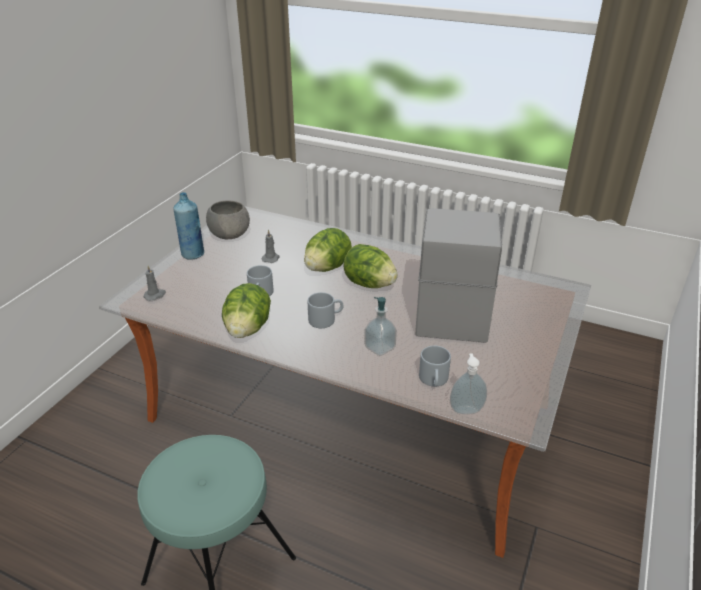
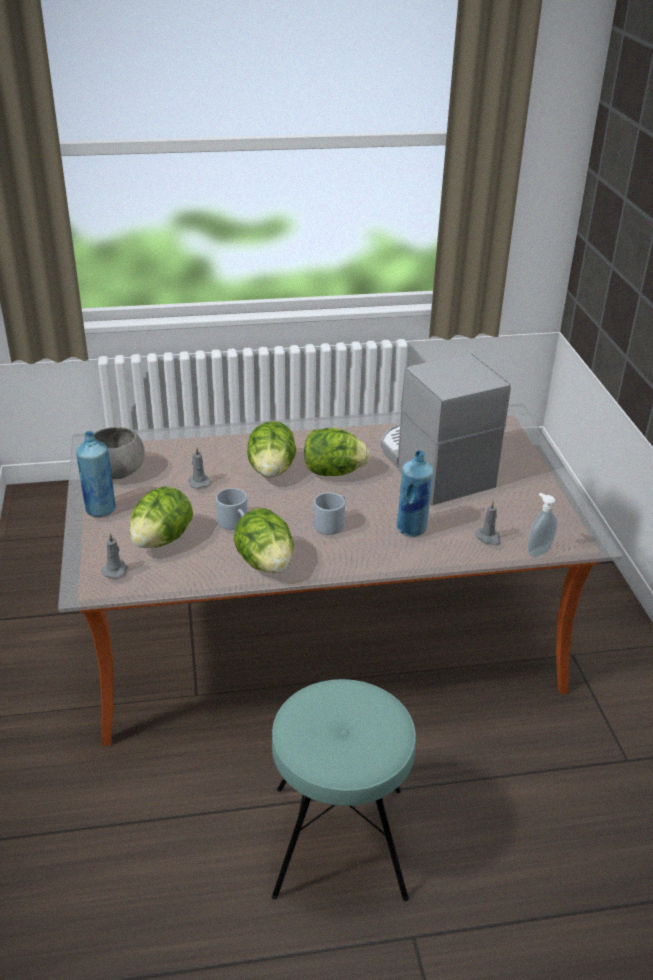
camera: 35 degrees left, 0 degrees up
(204, 287) = (161, 539): none -> lettuce
(380, 347) = (412, 529): soap dispenser -> blue bottle
(434, 380) = (488, 538): grey mug -> grey candle

